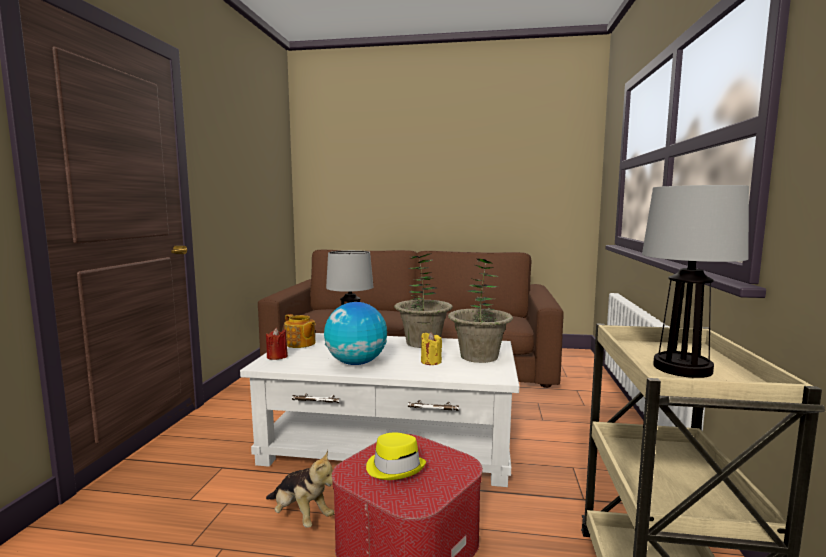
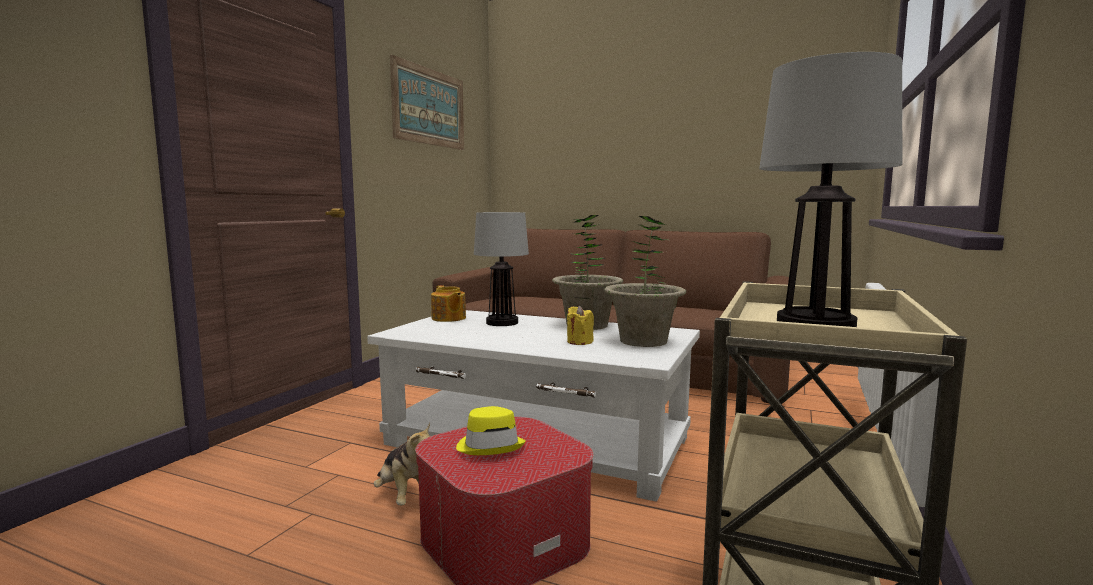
camera: 15 degrees right, 0 degrees up
(247, 146) = (429, 107): none -> picture
(277, 357) = (414, 327): red candle -> none
(356, 363) = (492, 338): globe -> none

